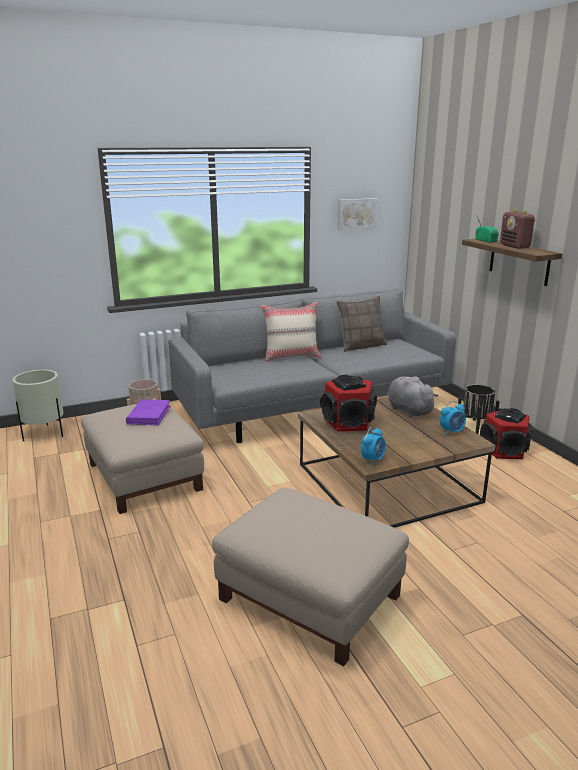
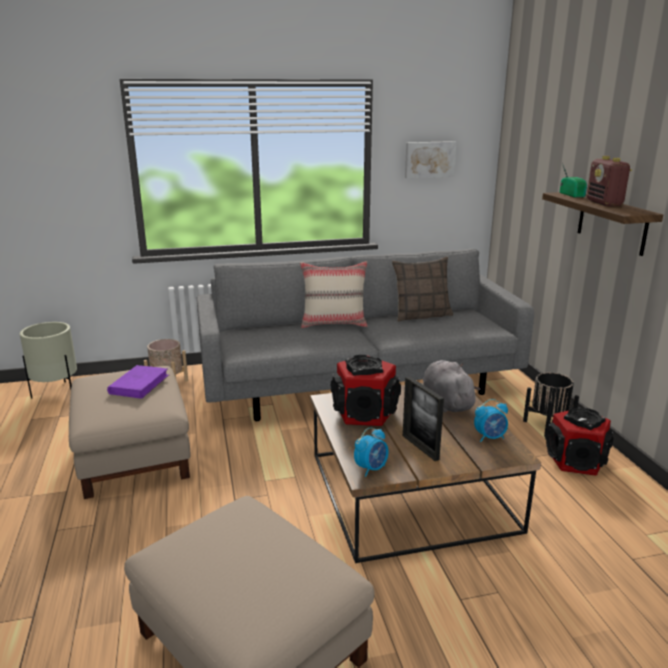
camera: 10 degrees right, 0 degrees up
(402, 442) = (420, 447): none -> picture frame

